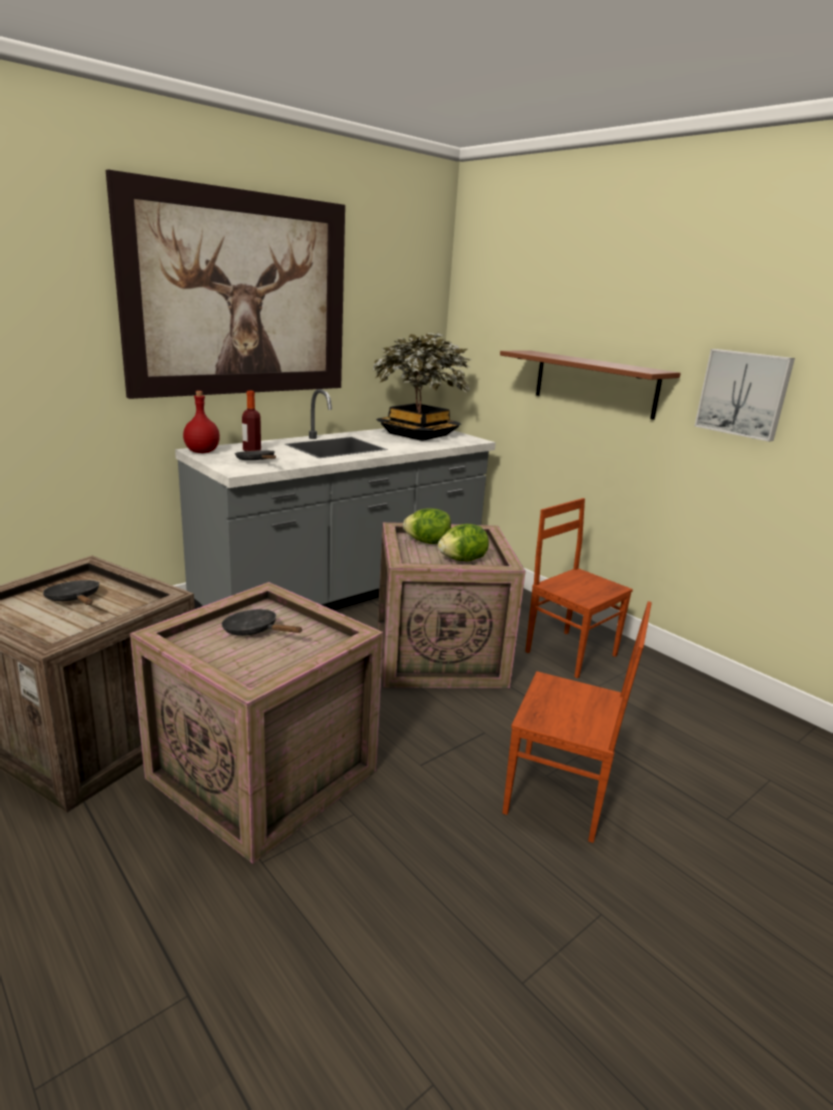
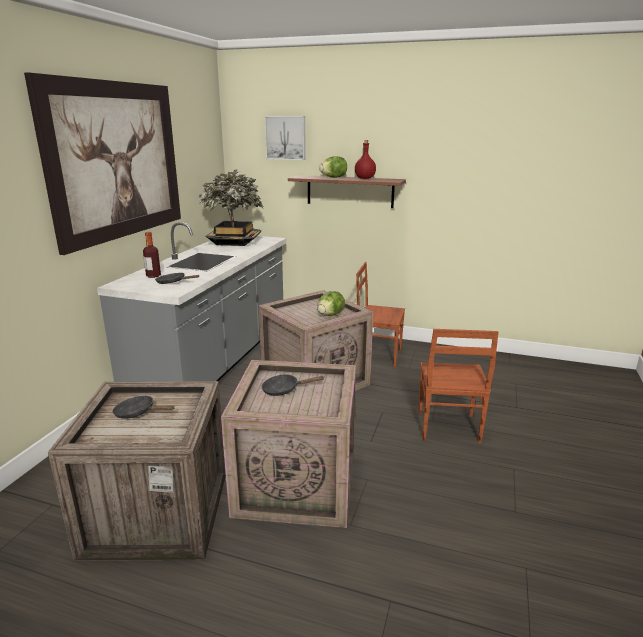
camera: 30 degrees left, 0 degrees up
(201, 452) = (121, 285): red bottle -> red bottle (365, 178)
(427, 542) = (297, 310): lettuce -> lettuce (333, 177)
(558, 797) = (447, 428): brown chair -> brown chair turned 105 degrees clockwise
(744, 393) = (445, 187): picture -> picture (286, 138)

